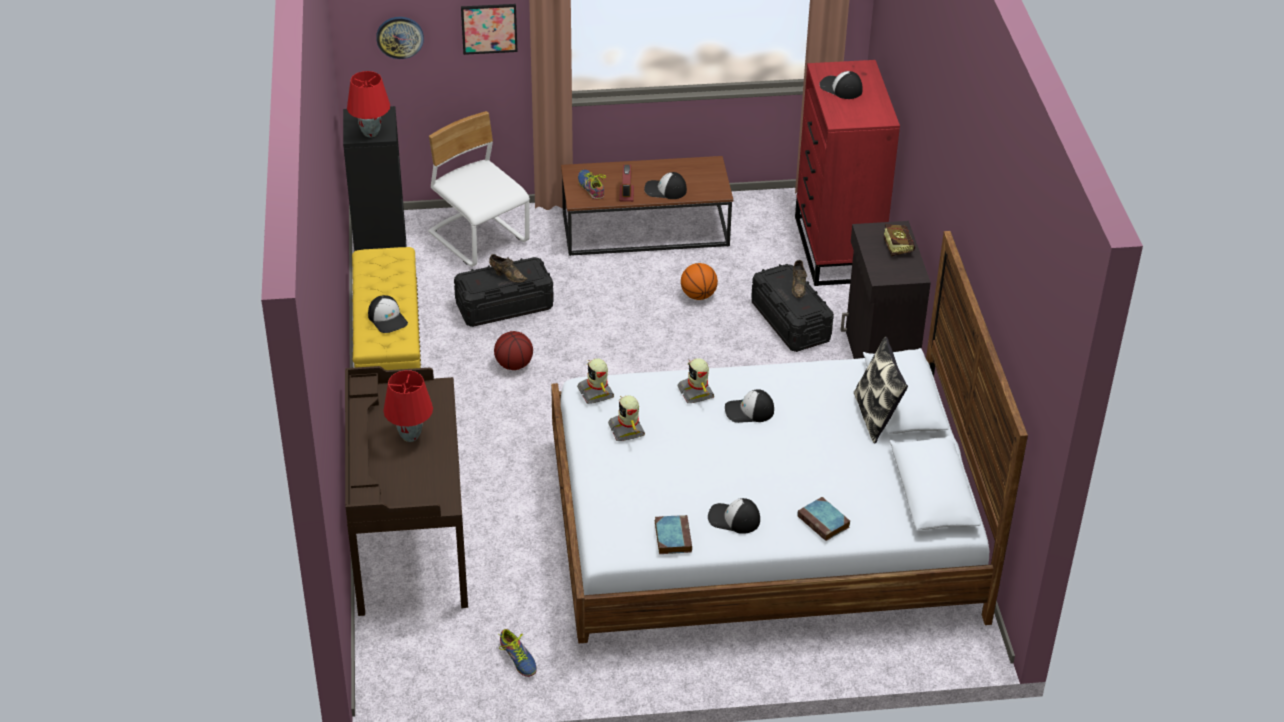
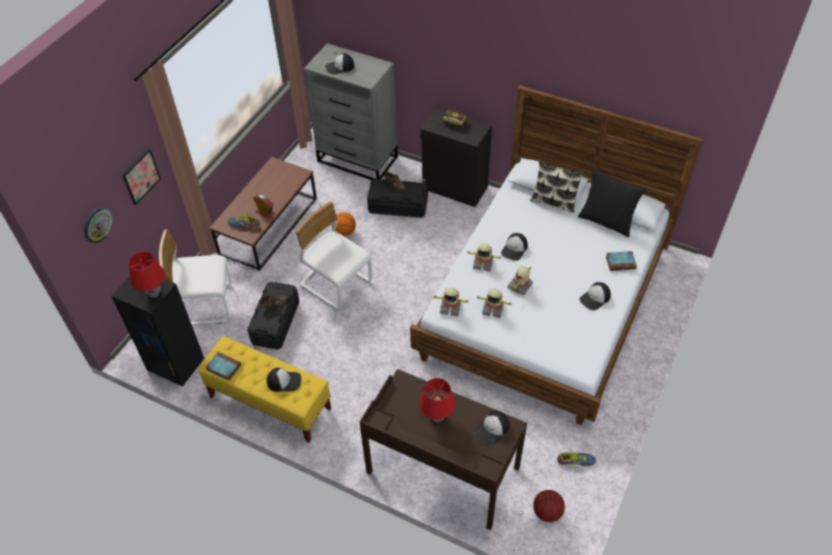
camera: 55 degrees left, 10 degrees up
(514, 364) = (331, 343): basketball -> basketball (547, 512)
(609, 327) = (336, 283): none -> white chair
(665, 190) = (278, 194): cap -> cap (492, 429)
(672, 537) = (593, 332): book -> book (223, 367)
(688, 440) = (520, 286): none -> toy robot
(837, 249) = (358, 159): red dresser -> grey dresser
(890, 481) = (606, 221): none -> black pillow

